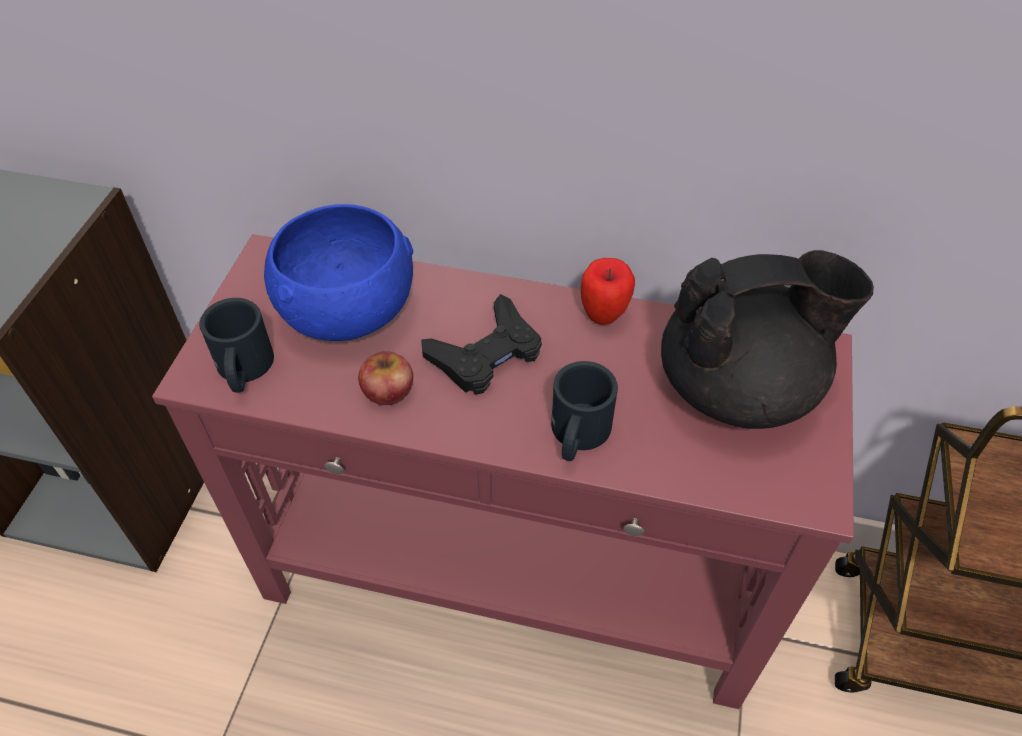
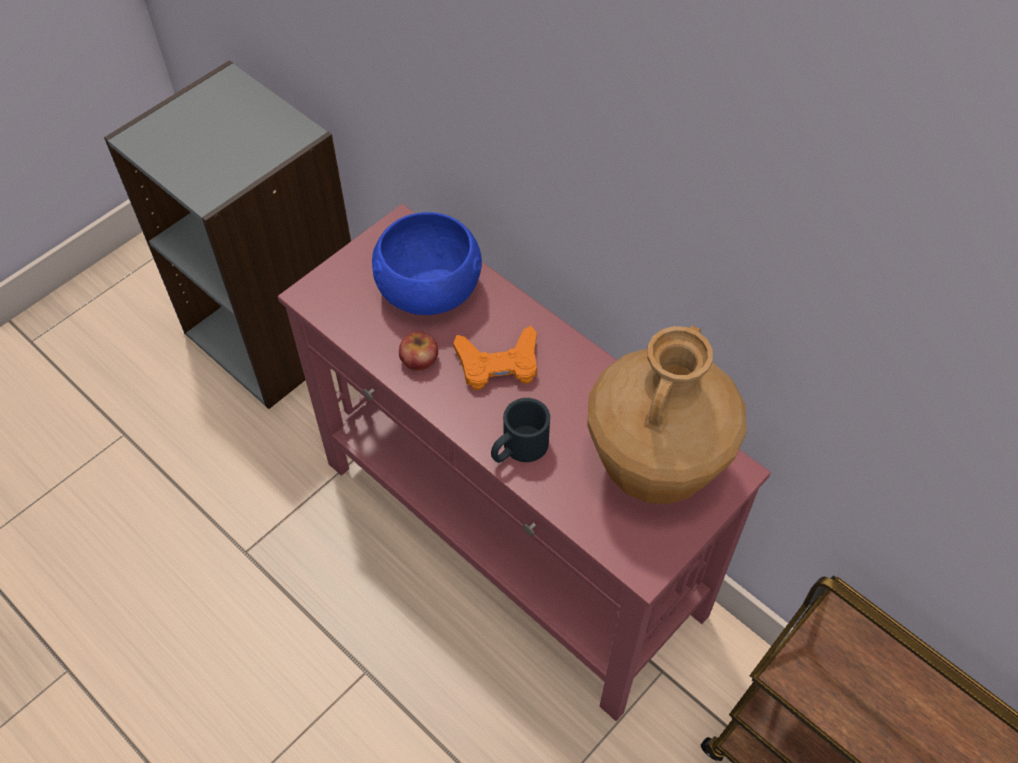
camera: 30 degrees right, 5 degrees up
(244, 371) = (340, 304): black mug -> none
(486, 354) = (498, 364): black game controller -> orange game controller
(604, 315) = (598, 373): apple -> none
(739, 387) = (654, 469): black teapot -> brown vase

